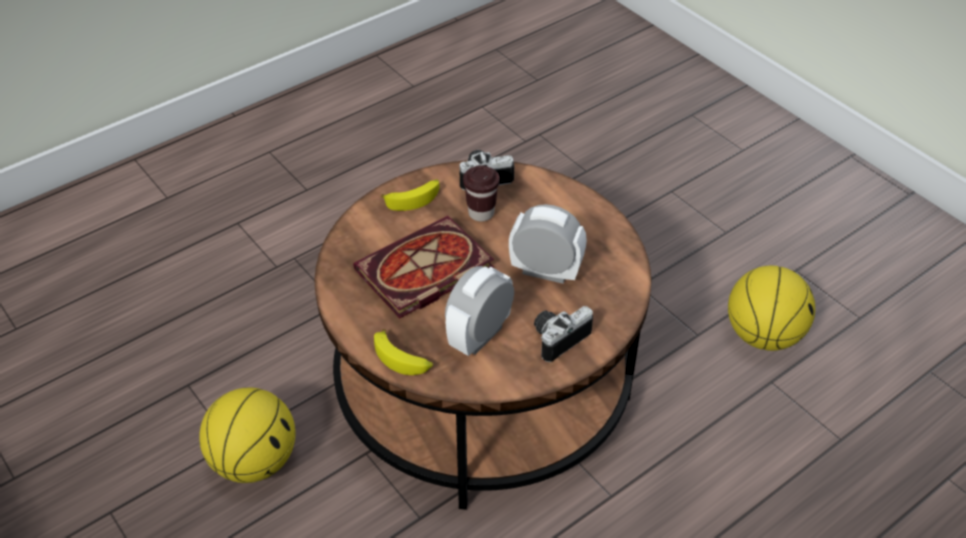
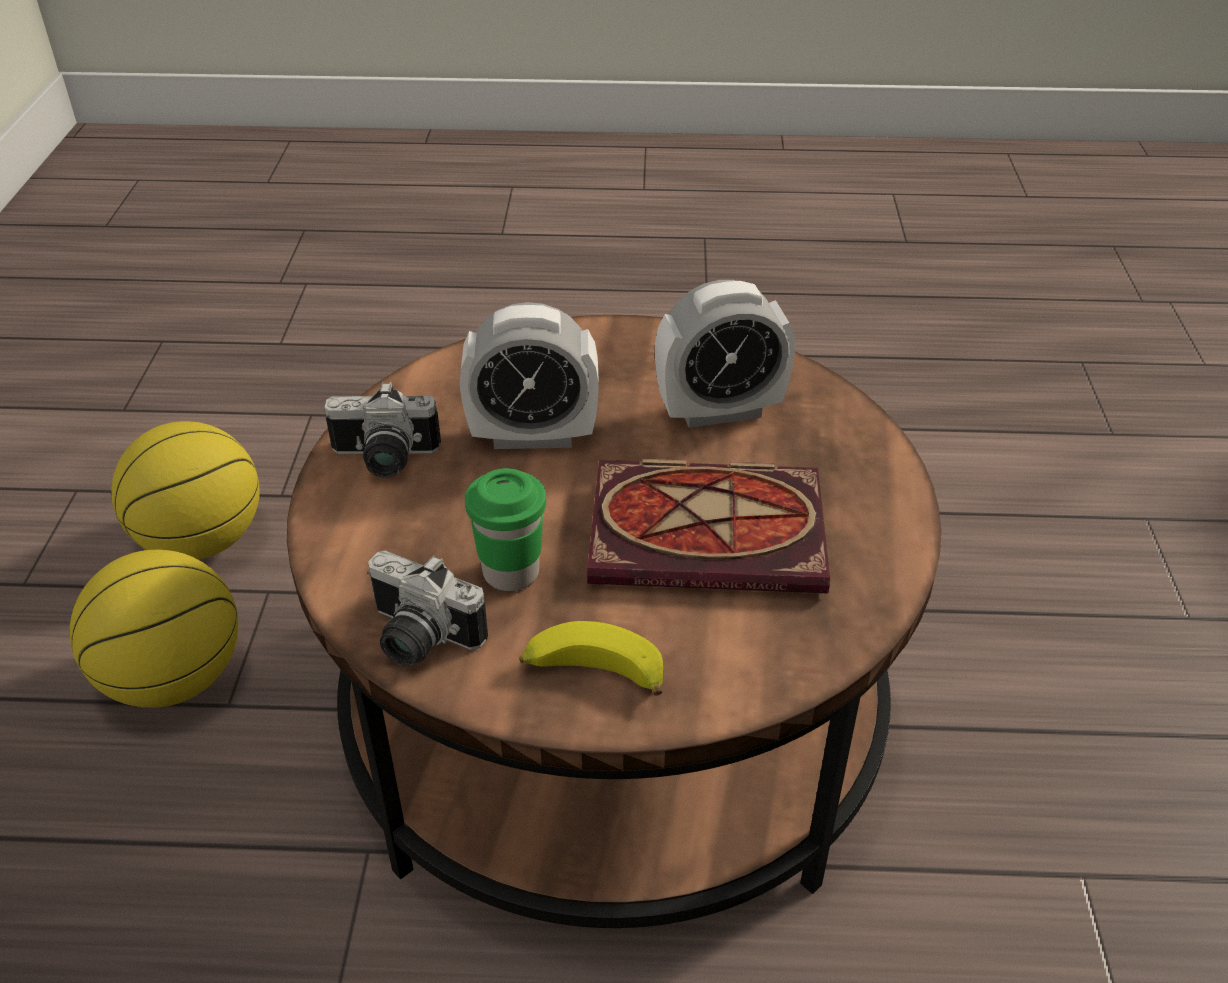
camera: 140 degrees left, 5 degrees down
(255, 460) = (1050, 818): basketball -> basketball (172, 679)
(402, 359) = (855, 438): banana -> none
(481, 213) = (511, 573): brown cup -> green cup
(545, 271) = (533, 436): alarm clock -> alarm clock turned 60 degrees counterclockwise
(557, 337) = (622, 361): camera -> camera (383, 460)

